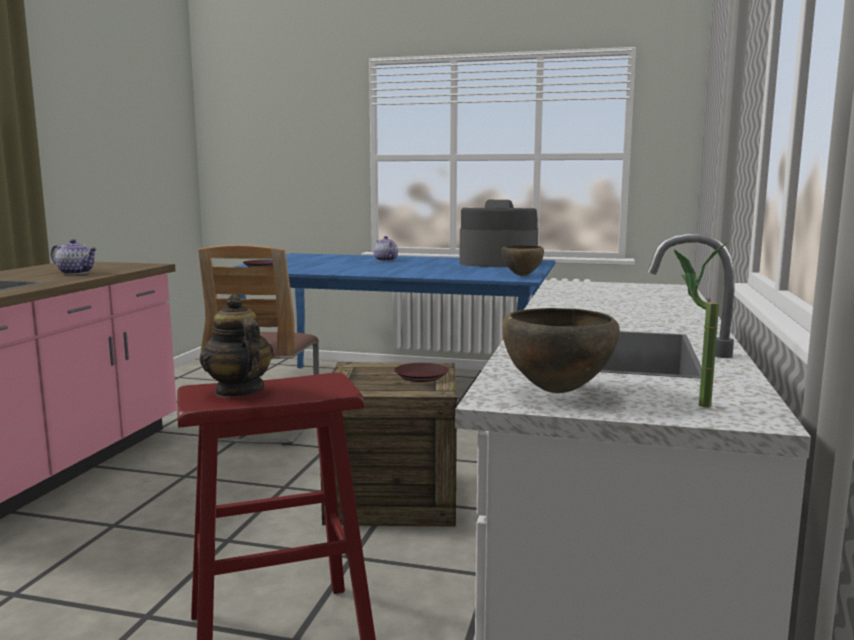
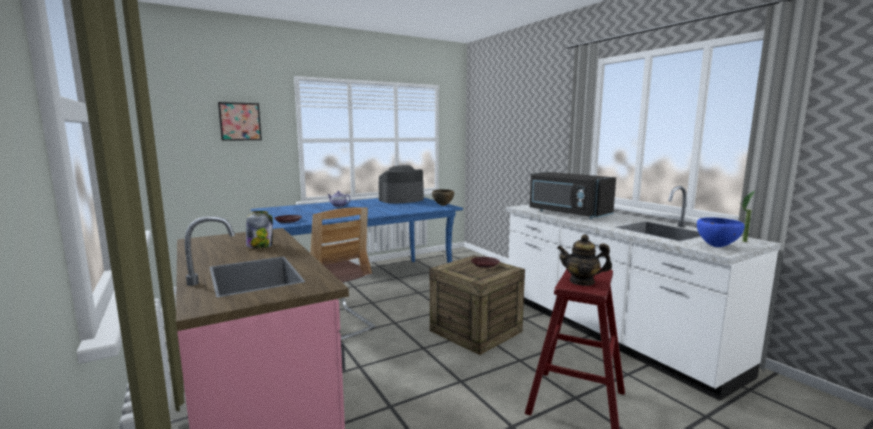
camera: 45 degrees left, 0 degrees up
(76, 273) = (260, 246): teapot -> jar
(296, 131) = (240, 121): none -> picture
(556, 391) = (716, 246): brown bowl -> blue bowl
(593, 300) = (567, 213): none -> black microwave

